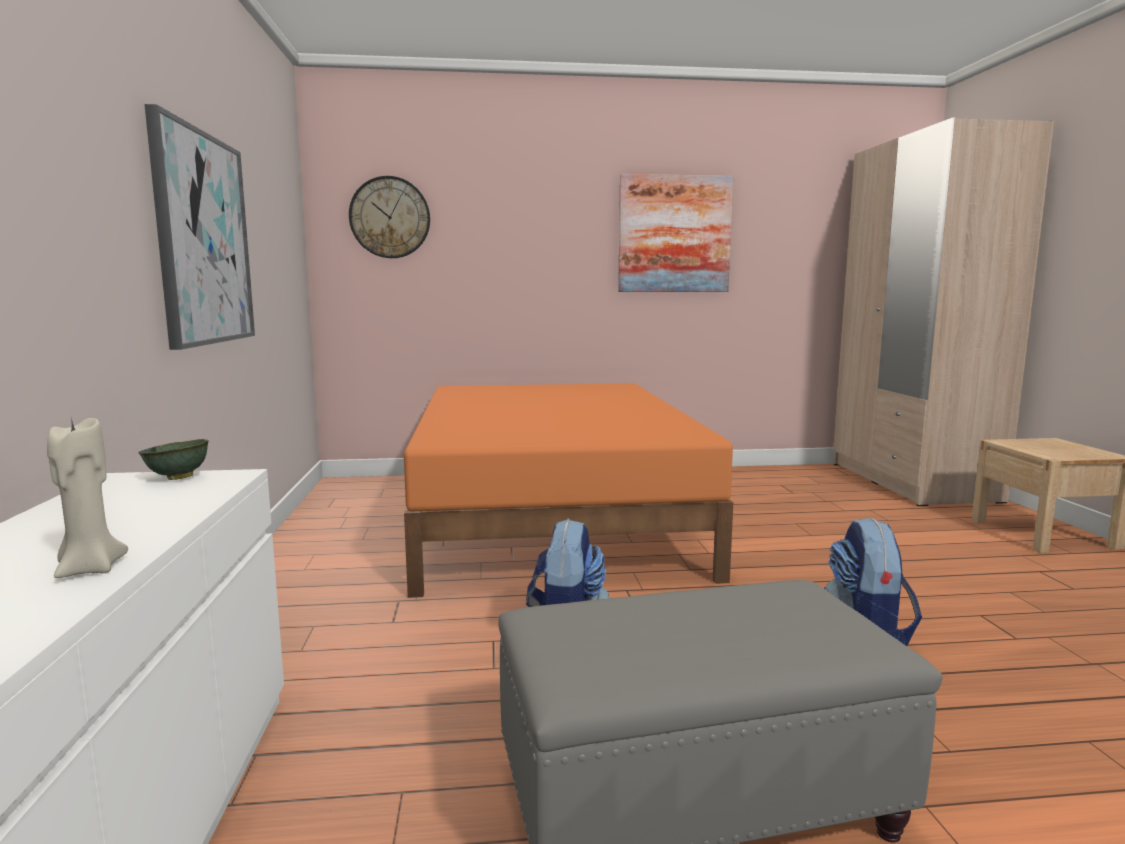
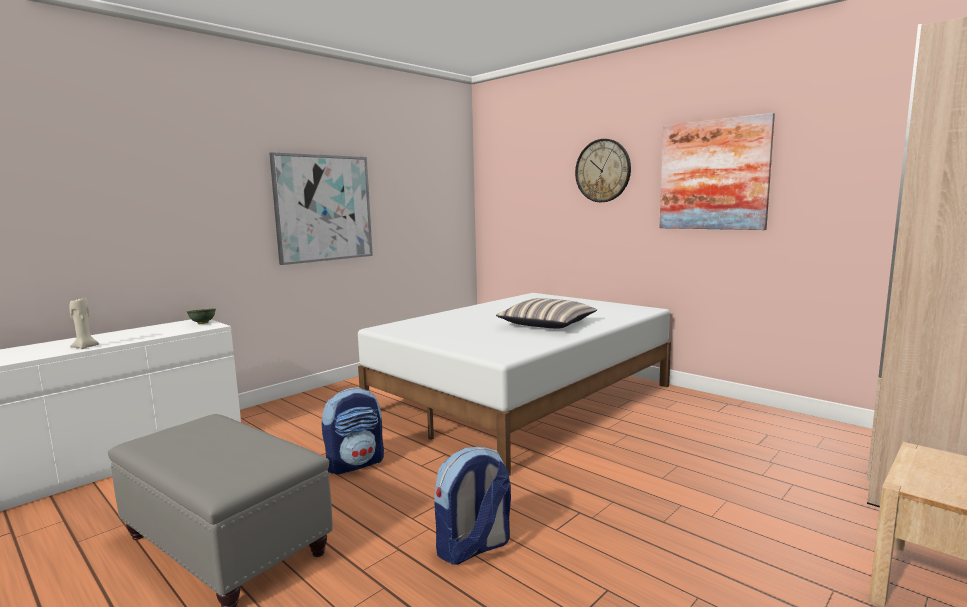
camera: 50 degrees right, 0 degrees up
(390, 217) = (513, 175): wall clock -> wall clock (603, 171)
(552, 517) = (524, 400): orange bed -> white bed
(601, 407) = (547, 324): none -> pillow

